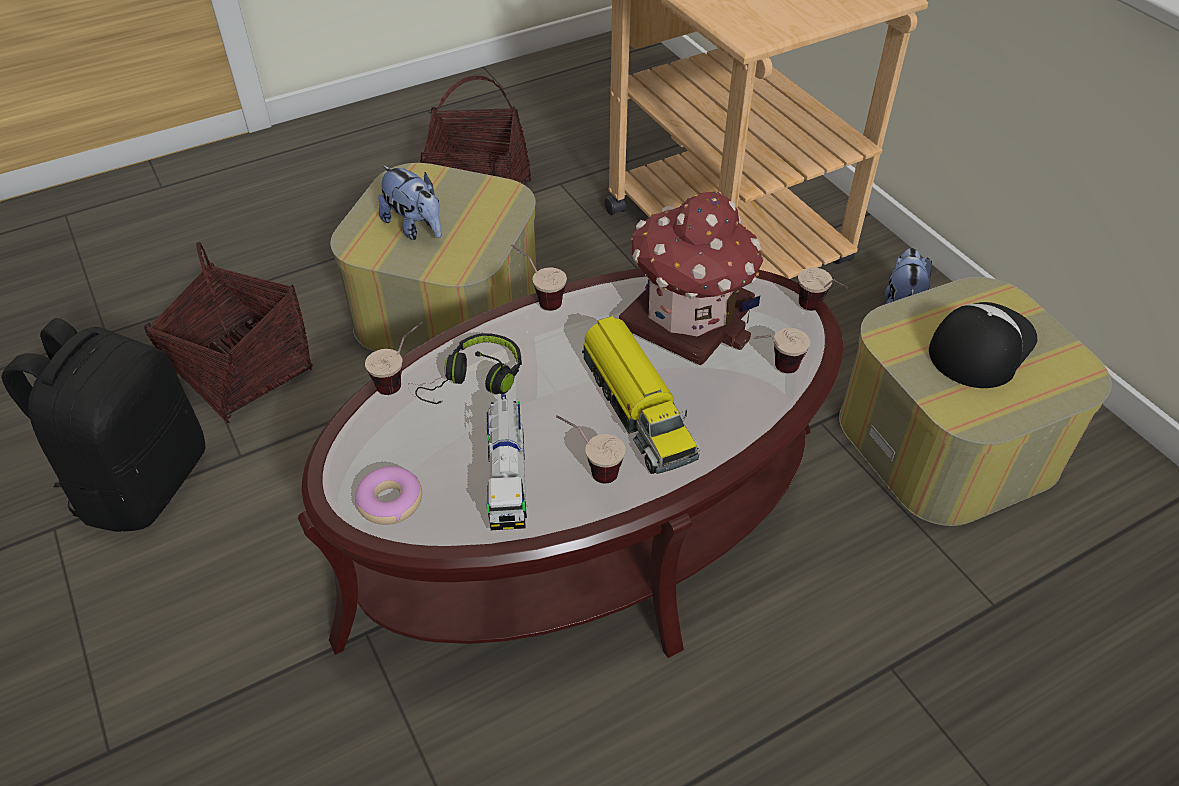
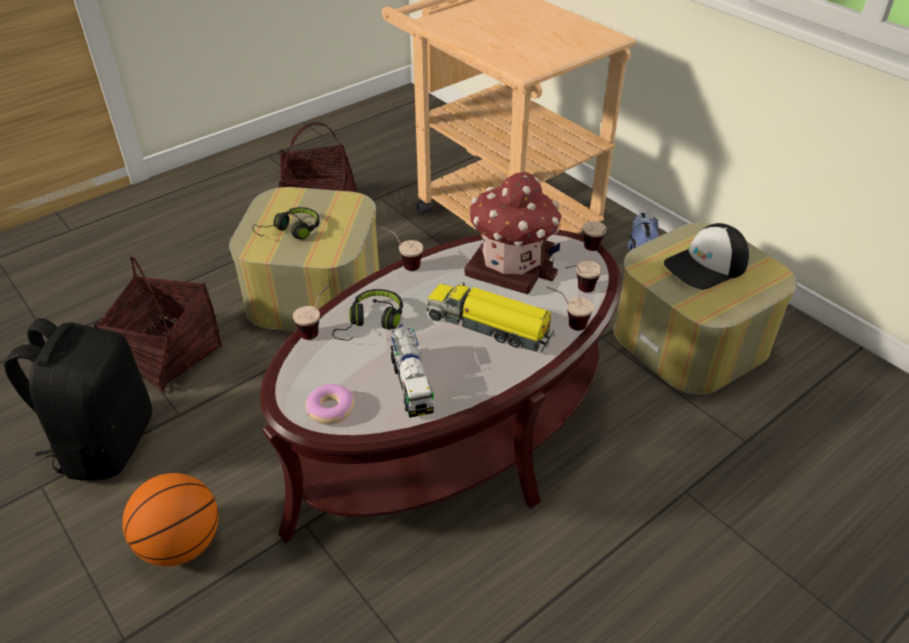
camera: 10 degrees left, 5 degrees down
(205, 634) = (181, 544): none -> basketball
(415, 227) = (291, 231): plush toy -> black headphones
(590, 468) = (467, 370): cup -> cup (566, 323)
(636, 407) = (490, 326): toy truck -> toy truck turned 150 degrees clockwise
(980, 345) = (706, 266): cap -> cap turned 150 degrees counterclockwise

